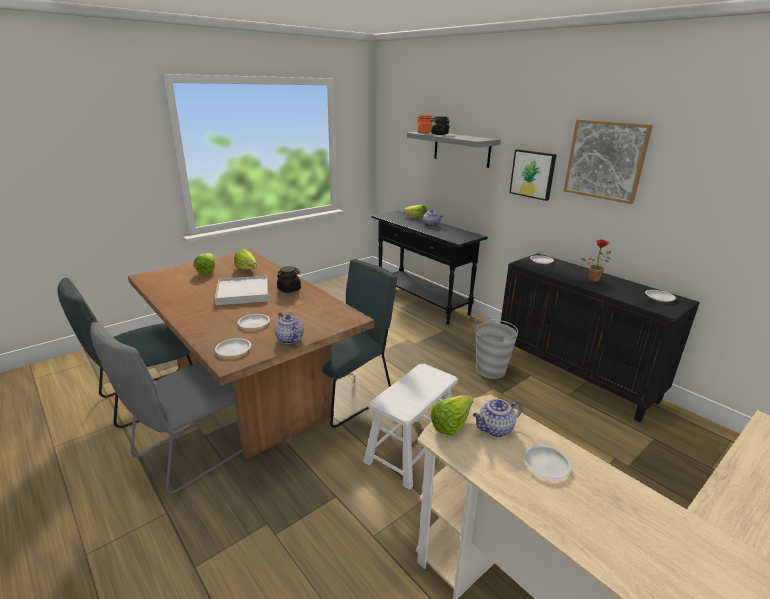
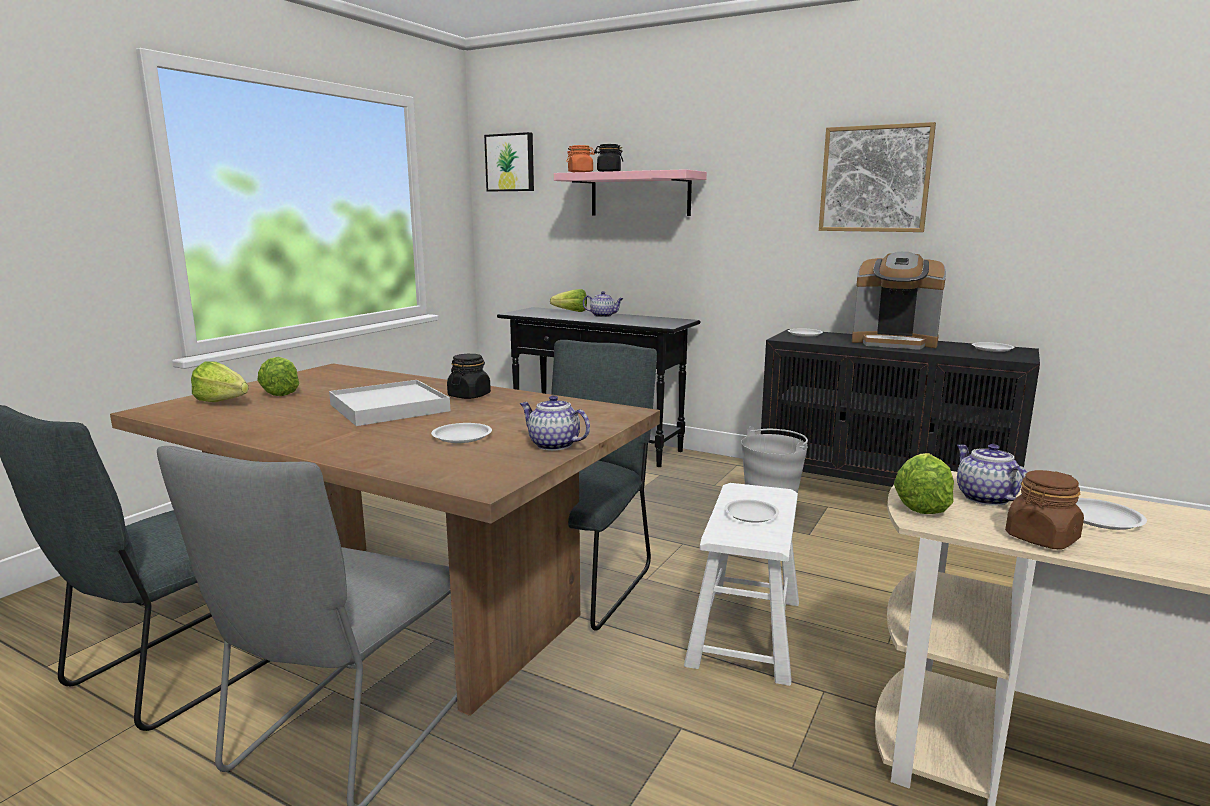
camera: 20 degrees left, 10 degrees down
(233, 349) = (469, 469): white plate -> white plate (751, 514)
(248, 270) = (361, 384): lettuce -> lettuce (225, 403)
(461, 149) = (640, 194): grey shelf -> pink shelf
(488, 470) = (1041, 538): none -> brown jar
(495, 429) = (984, 498): teapot -> teapot turned 120 degrees clockwise
(533, 174) = (765, 215): picture -> picture (510, 162)
(594, 279) = (894, 342): potted plant -> coffee machine

